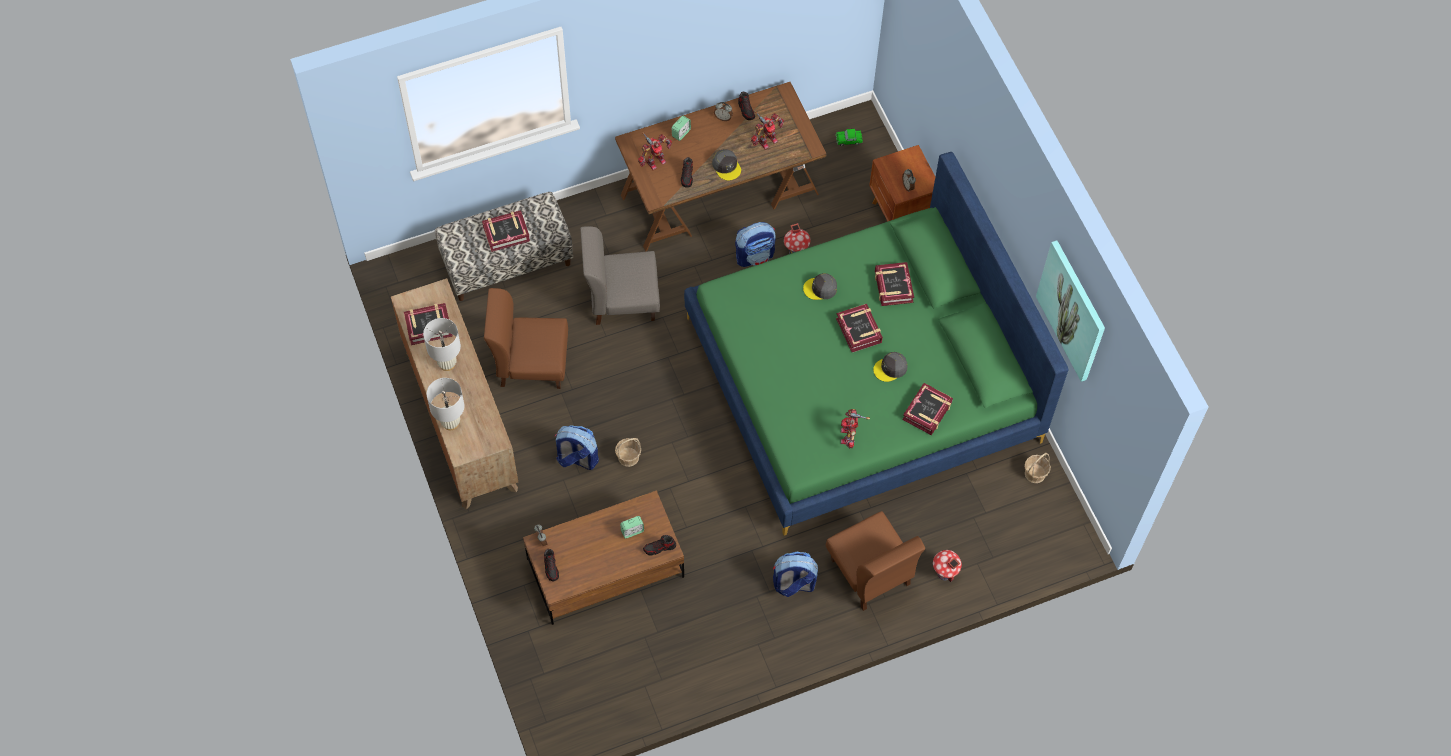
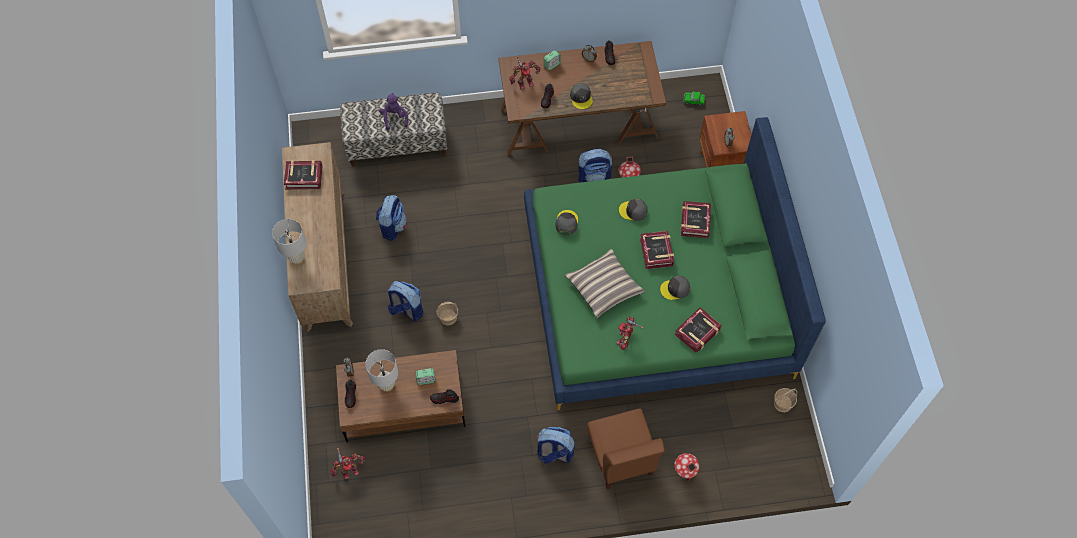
camera: 15 degrees right, 0 degrees up
(447, 363) = (309, 210): white table lamp -> white table lamp (387, 385)
(506, 233) = (394, 118): book -> purple plush toy
(531, 363) = (392, 226): brown chair -> backpack
(622, 299) = (478, 190): grey chair -> none
(747, 318) = (566, 223): none -> grey cap
(766, 140) = (619, 83): toy robot -> toy robot (349, 470)
(809, 383) = (604, 287): none -> pillow
(1072, 310) = (838, 270): picture -> none

